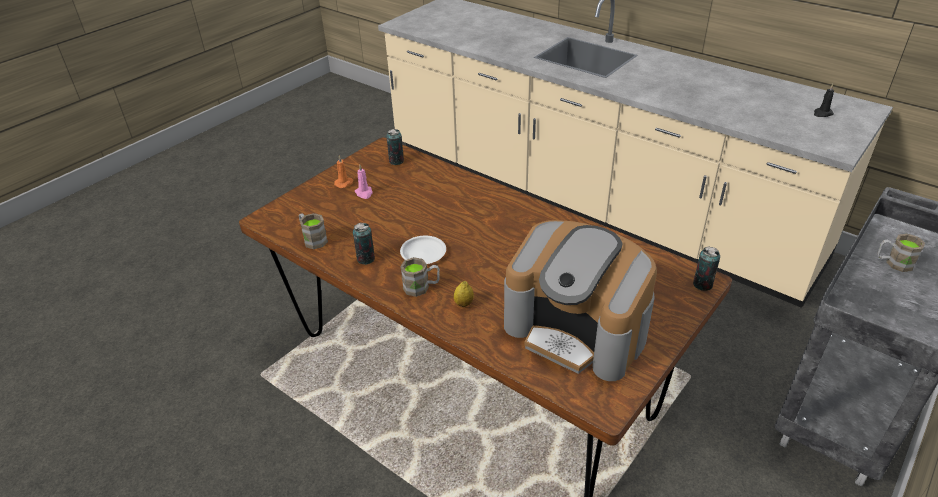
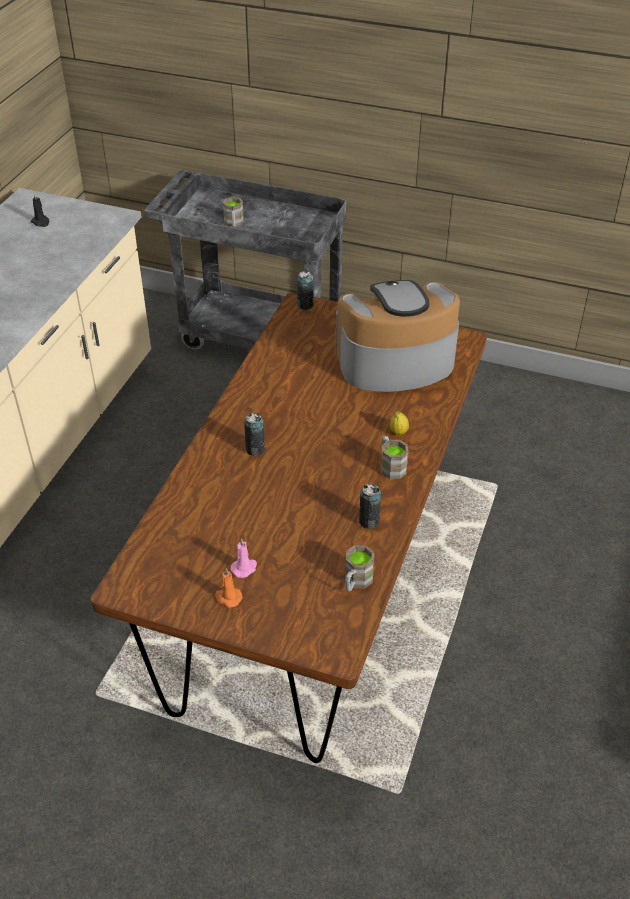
camera: 110 degrees left, 5 degrees up
(396, 161) = (157, 561): can -> can (255, 450)
(423, 253) = (339, 480): white plate -> none
(577, 330) = (394, 362): coffee machine -> coffee machine turned 120 degrees counterclockwise

